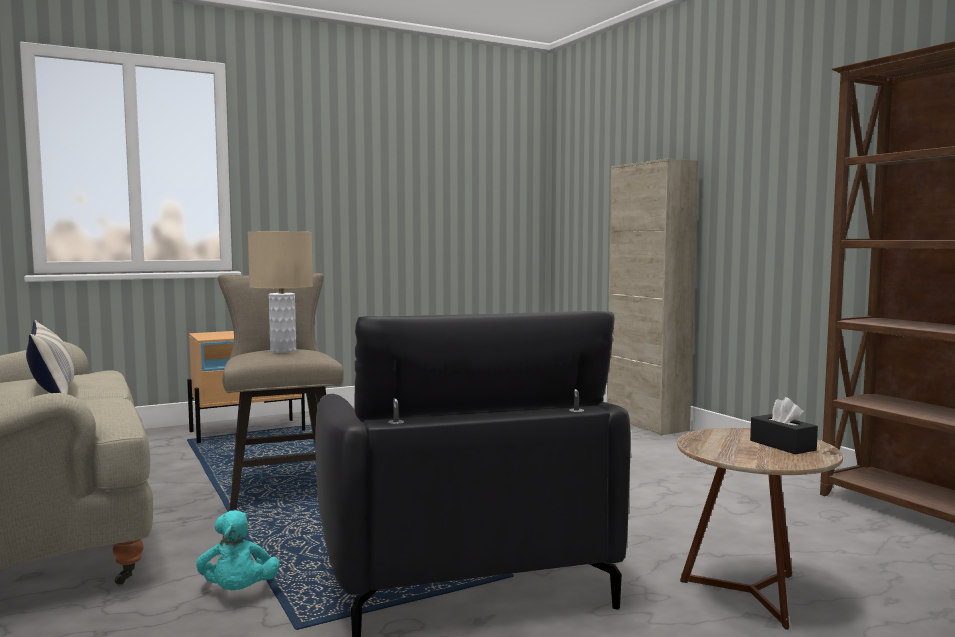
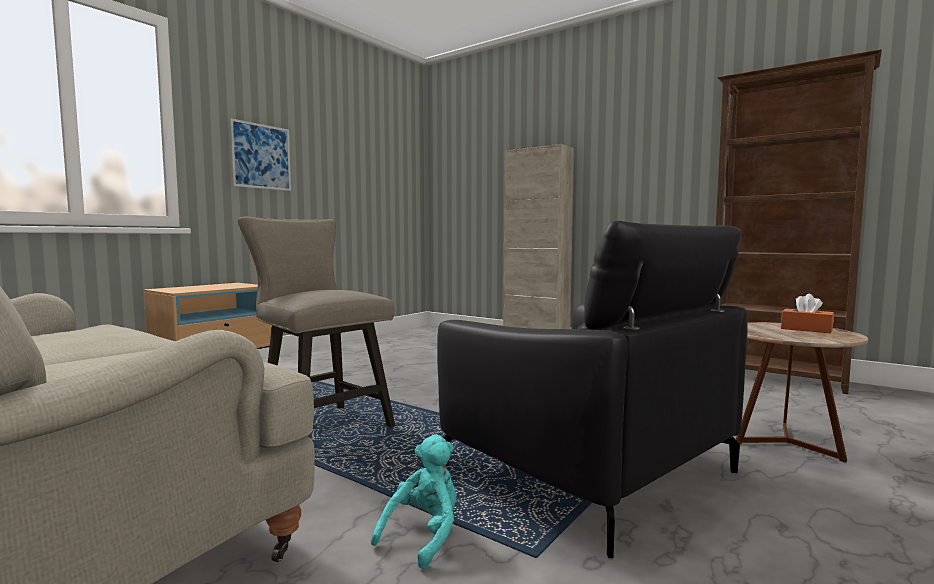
camera: 25 degrees left, 0 degrees up
(52, 389) = (80, 344): pillow -> none
(238, 592) = (424, 535): turquoise plush toy -> turquoise plush toy turned 105 degrees counterclockwise
(283, 350) = (329, 290): beige table lamp -> none
(322, 191) = (261, 156): none -> picture
(782, 445) = (806, 329): black tissue box -> orange tissue box

